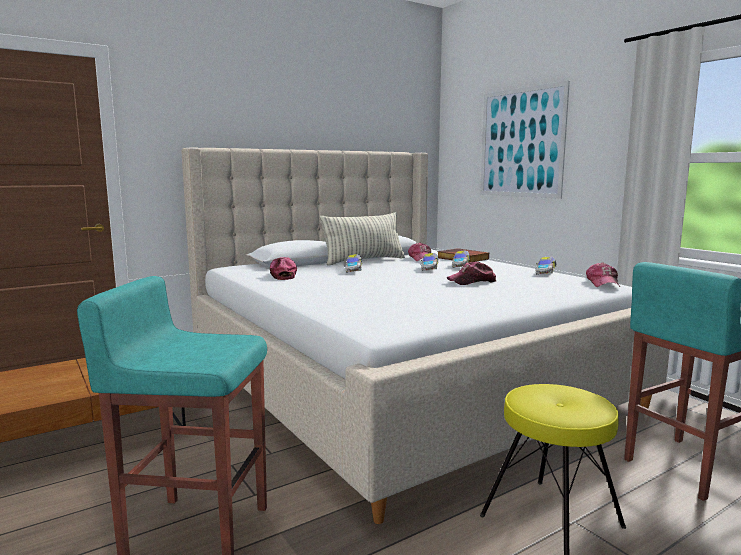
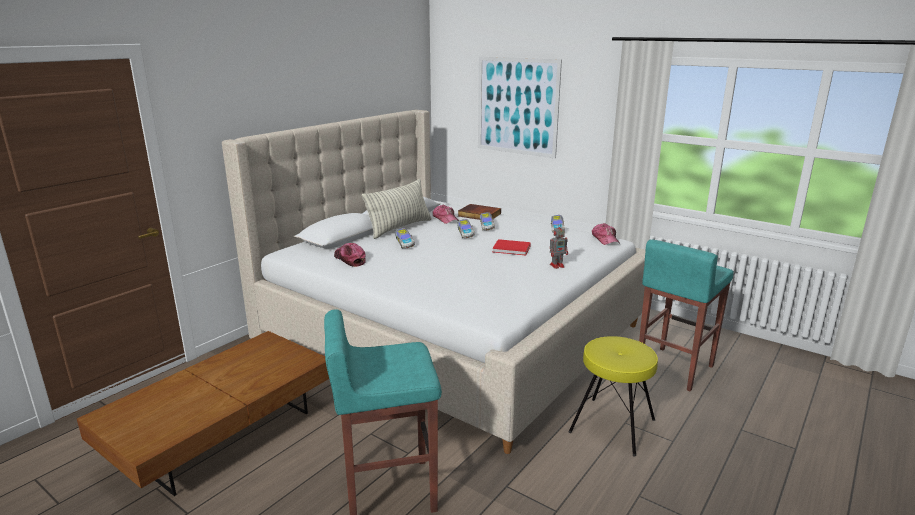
camera: 20 degrees left, 10 degrees up
(472, 282) = (512, 249): cap -> red book
(514, 297) = (557, 265): none -> toy robot

